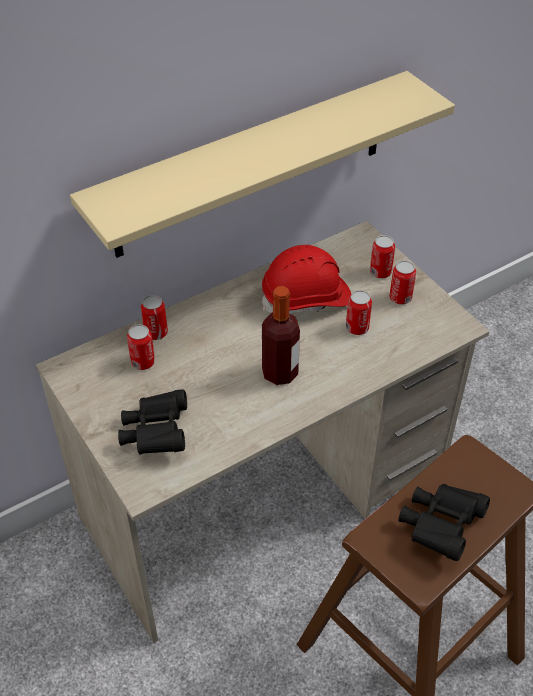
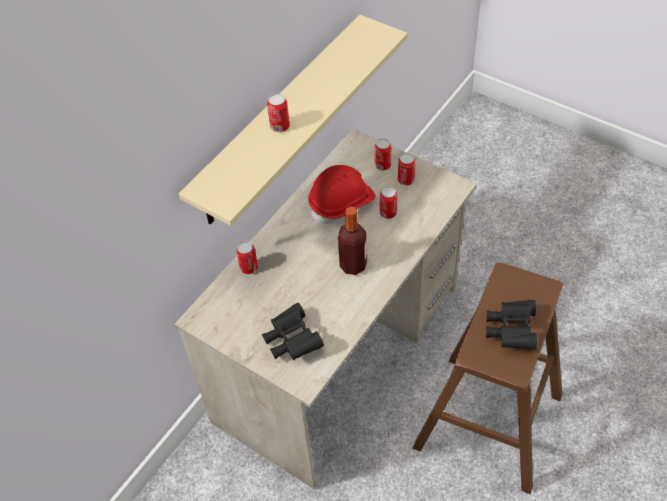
camera: 20 degrees left, 5 degrees up
(143, 362) = (252, 293): can -> can (280, 126)

